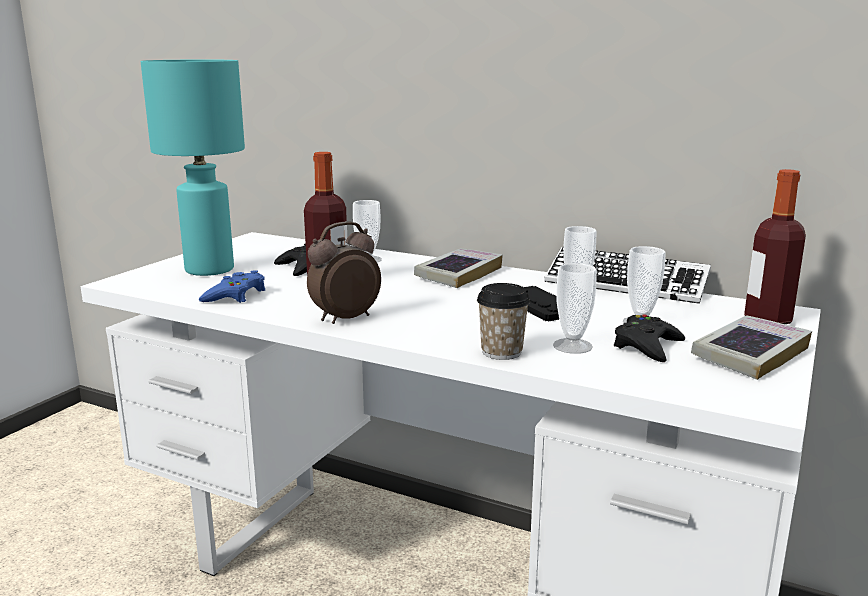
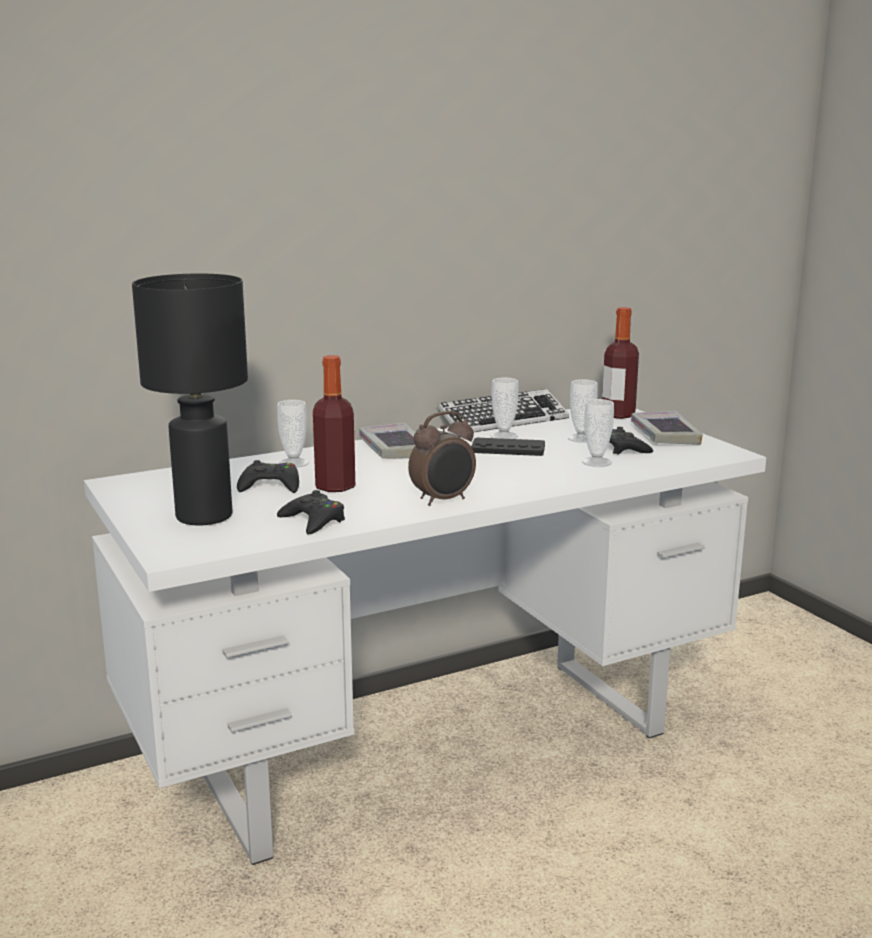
camera: 55 degrees left, 0 degrees up
(208, 270) = (203, 517): turquoise table lamp -> black table lamp
(235, 295) = (313, 521): blue game controller -> black game controller
(344, 318) = (443, 500): alarm clock -> alarm clock turned 120 degrees counterclockwise
(501, 352) = (582, 479): cup -> none

